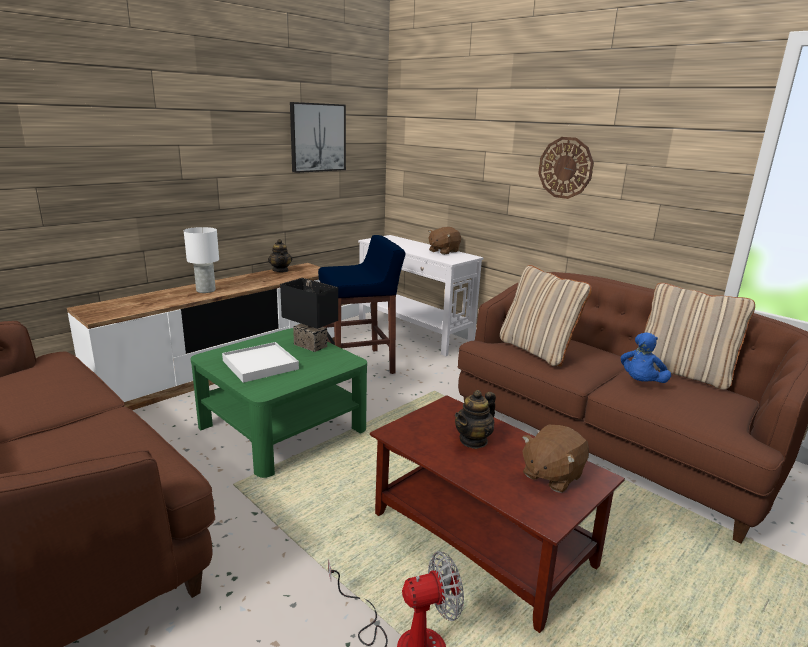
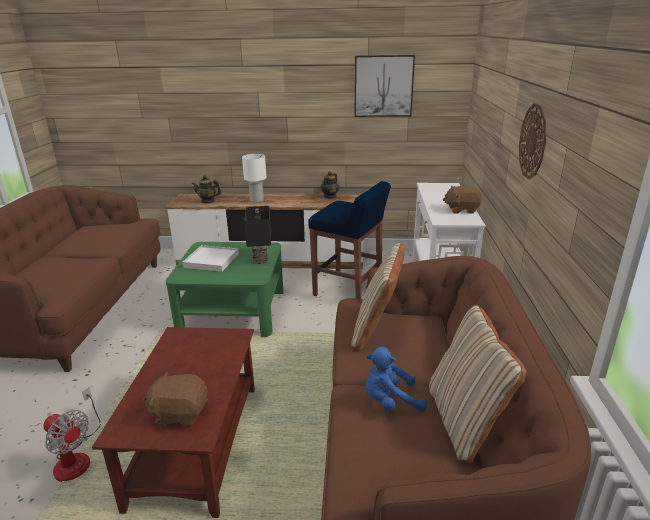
camera: 50 degrees right, 5 degrees up
(473, 440) = (196, 364): teapot -> teapot (207, 201)

